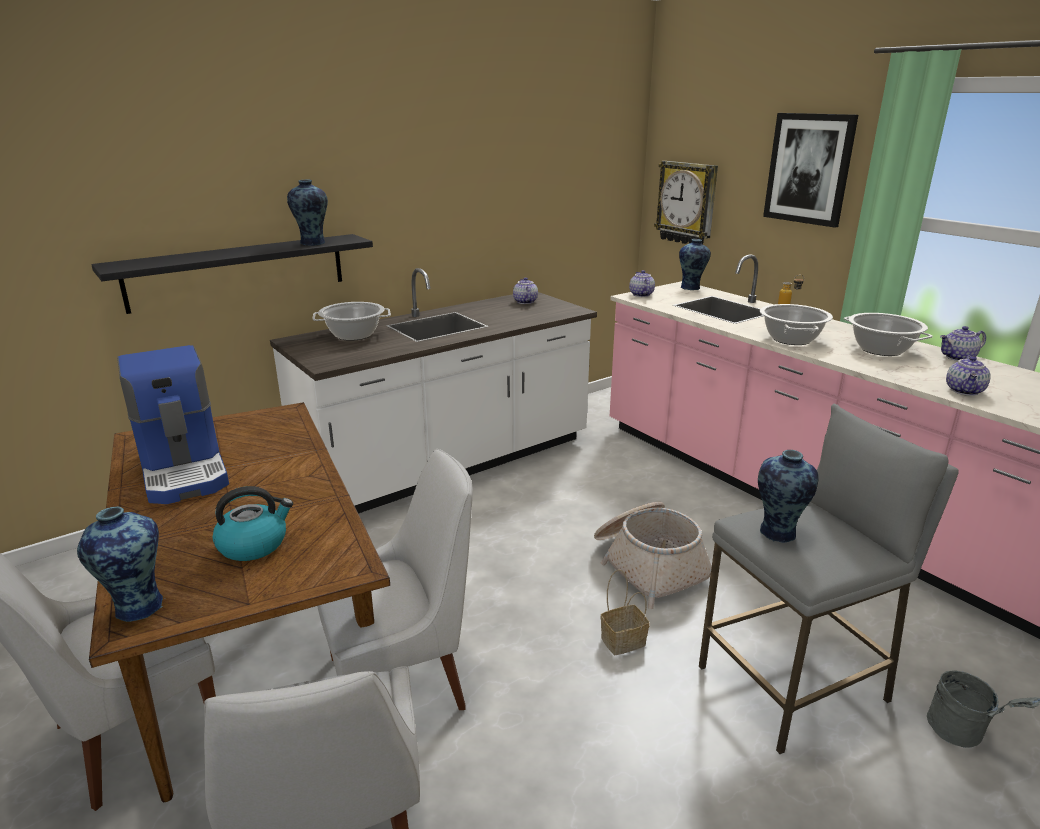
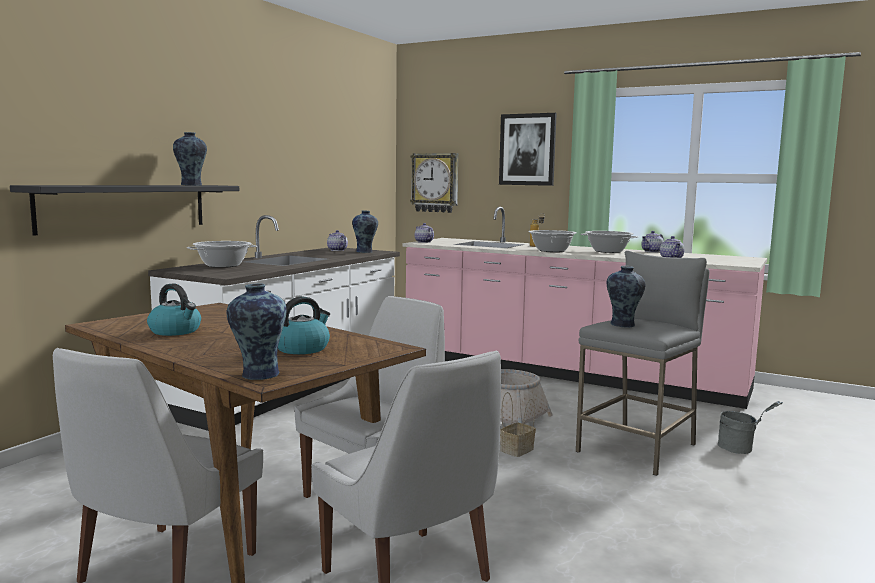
camera: 25 degrees left, 15 degrees down
(185, 469) = (176, 331): coffee machine -> kettle
(691, 288) = (453, 239): vase -> vase (365, 252)

